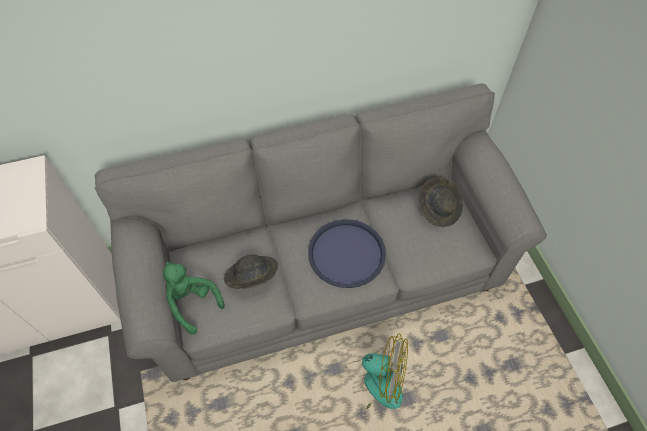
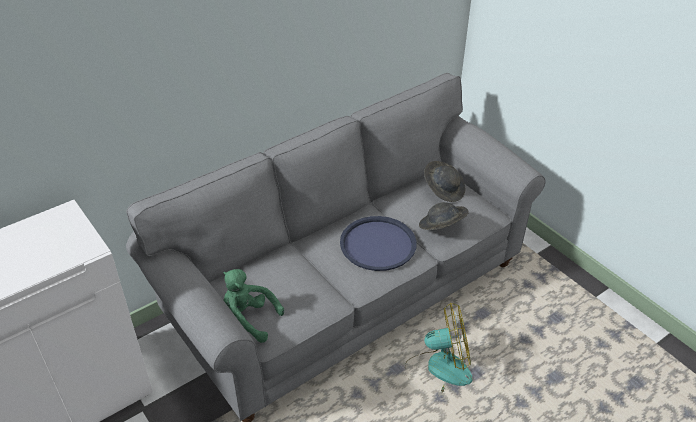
camera: 20 degrees left, 15 degrees down
(252, 278) = (299, 284): grey hat -> grey hat (442, 227)

